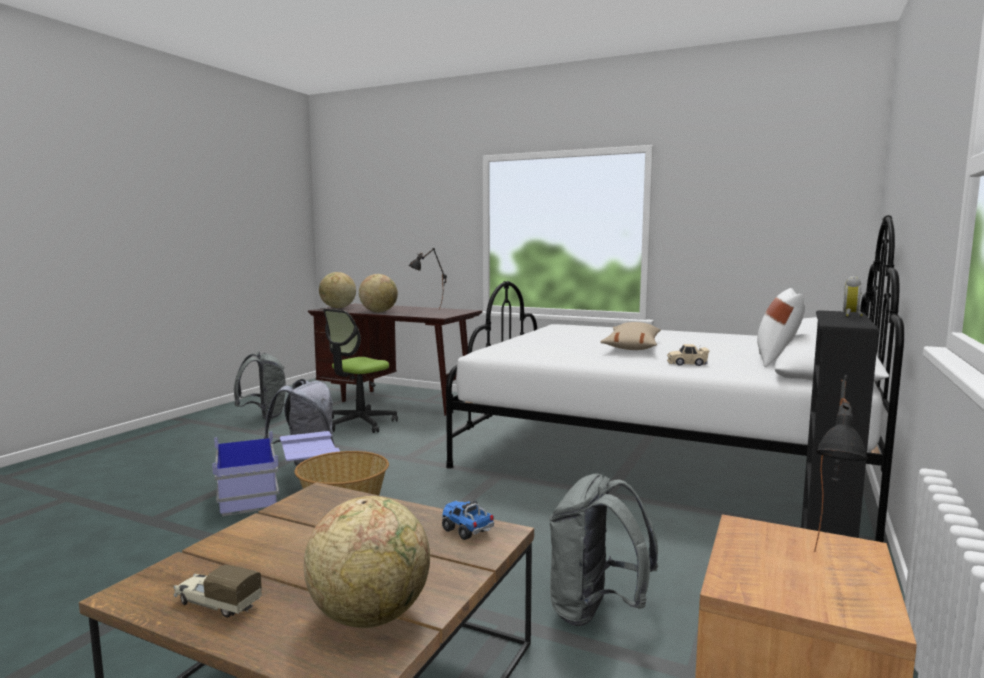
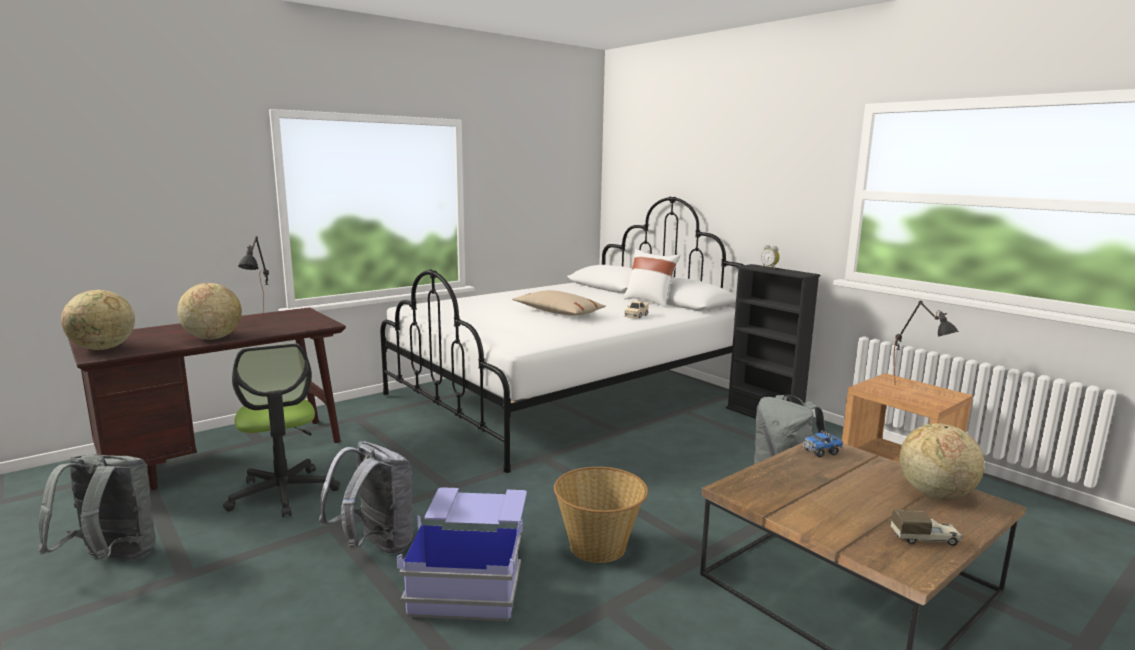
camera: 65 degrees left, 5 degrees up
(216, 604) = (925, 539): toy truck -> toy truck turned 135 degrees counterclockwise

